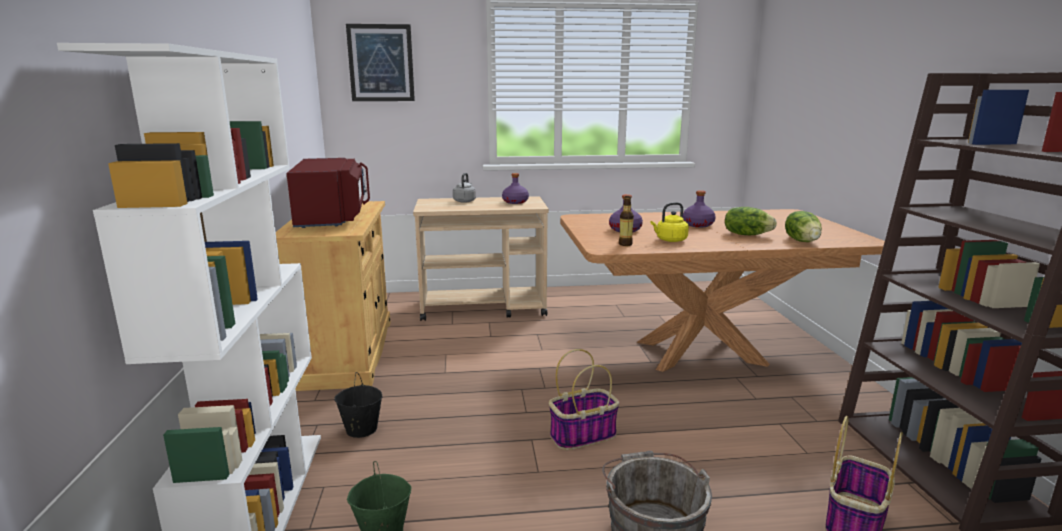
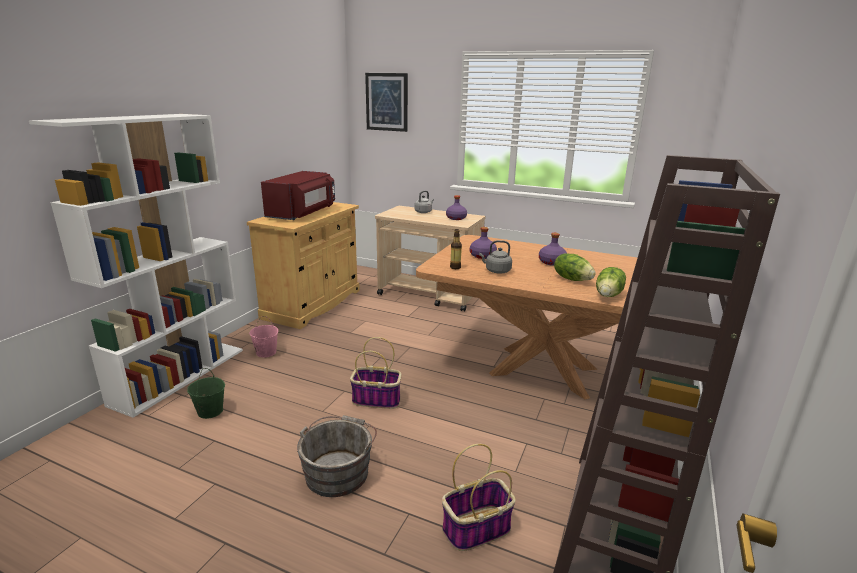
camera: 30 degrees right, 5 degrees up
(361, 429) = (266, 352): black bucket -> pink bucket
(670, 240) = (496, 271): yellow kettle -> grey kettle

